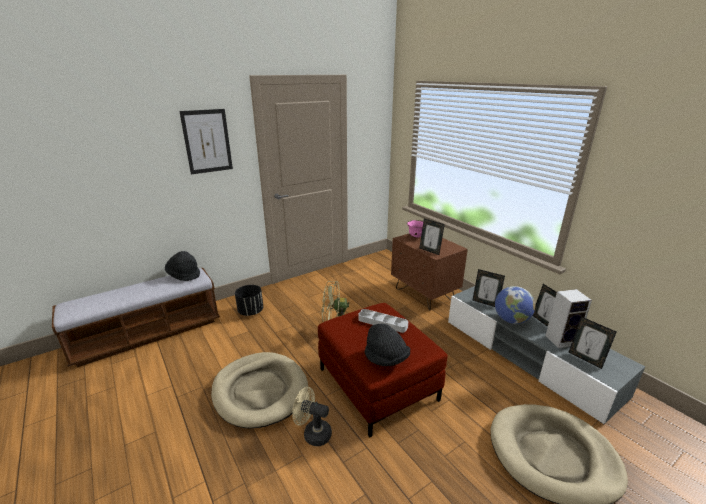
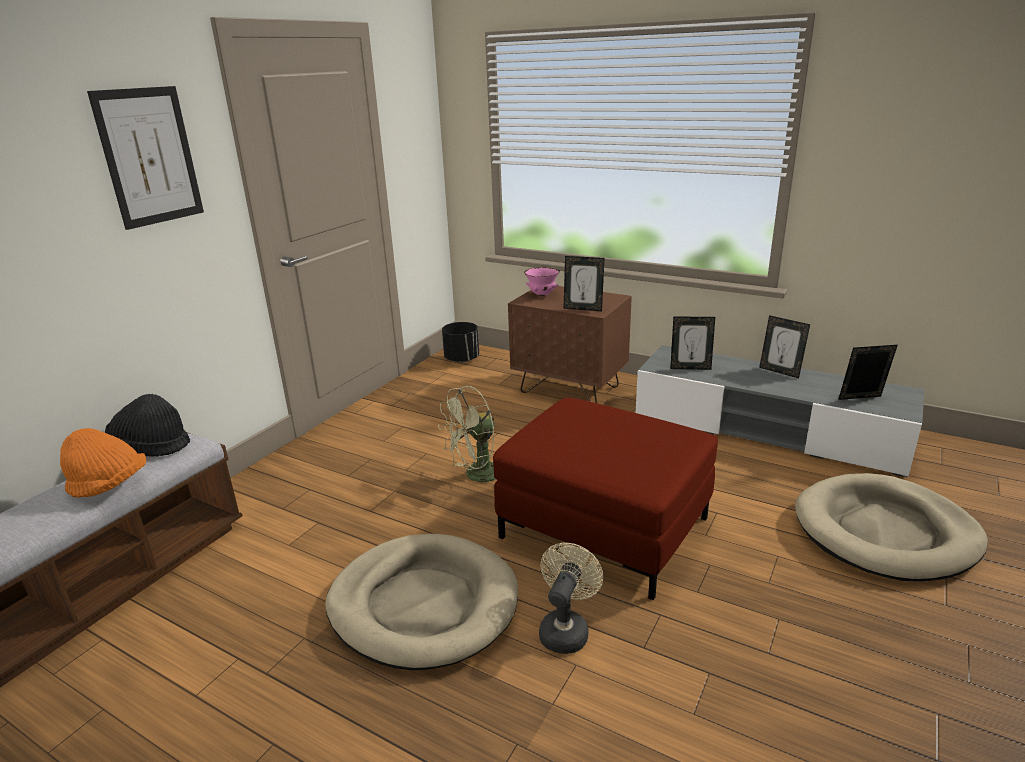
camera: 25 degrees left, 0 degrees up
(155, 289) = (109, 486): none -> orange hat
(251, 311) = (294, 492): black planter -> black planter (462, 359)
(313, 433) = (566, 629): beige fan -> beige fan turned 120 degrees clockwise
(382, 323) = (595, 422): grey tray -> none
(386, 358) = (648, 464): black hat -> none
(511, 320) = (740, 380): globe -> none
(561, 340) = (817, 386): speaker -> none
(585, 359) = (861, 399): picture frame -> picture frame turned 150 degrees clockwise

